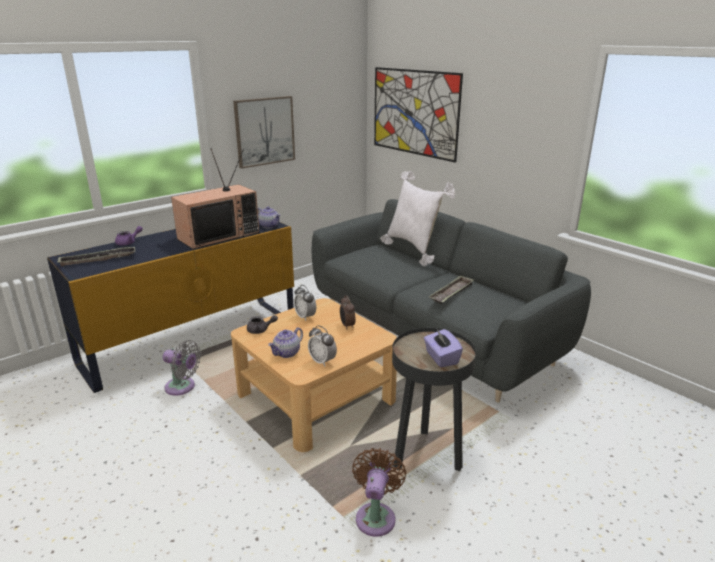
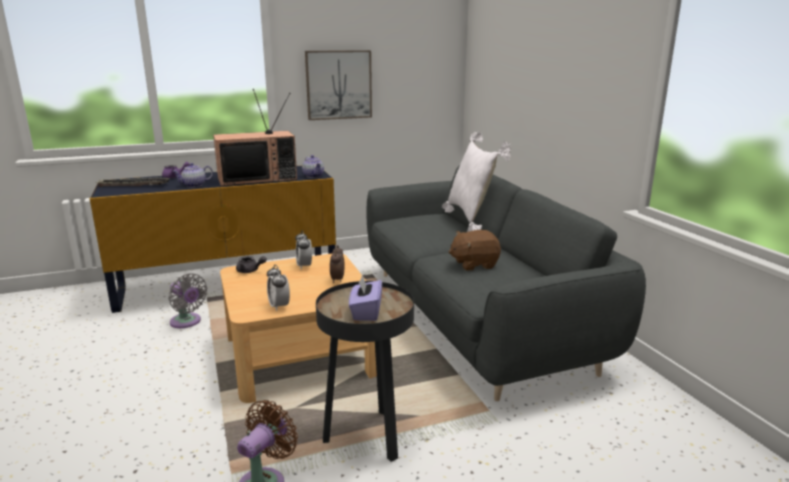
camera: 20 degrees right, 5 degrees down
(287, 353) = (253, 294): teapot -> teapot (194, 185)
(414, 112) = (502, 71): picture -> none
(451, 293) = (474, 264): tray -> brown plush toy

